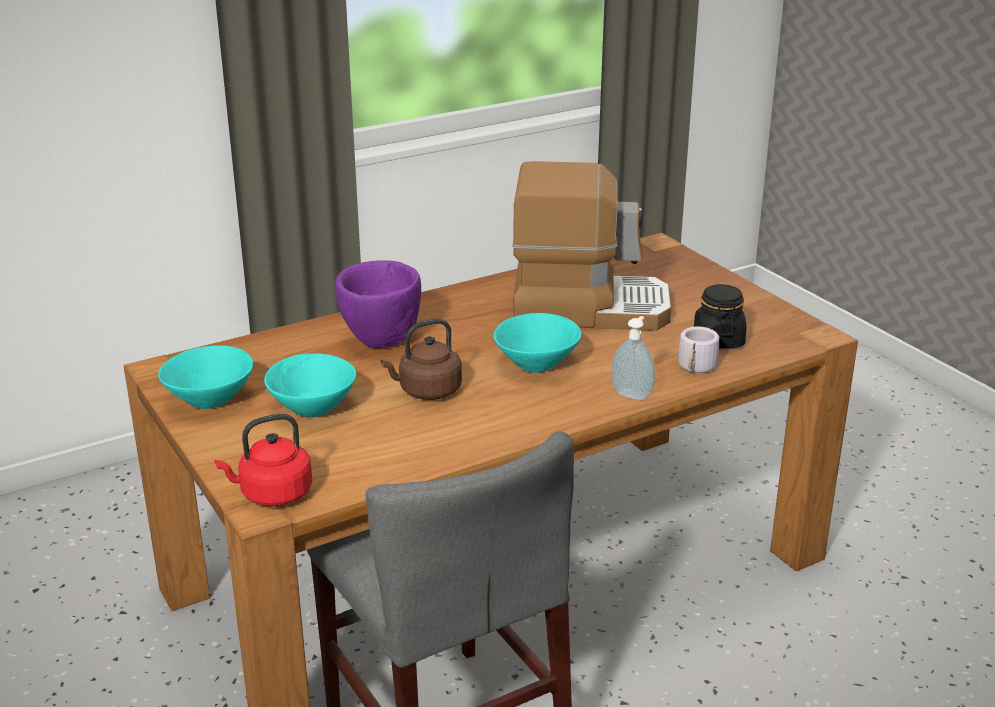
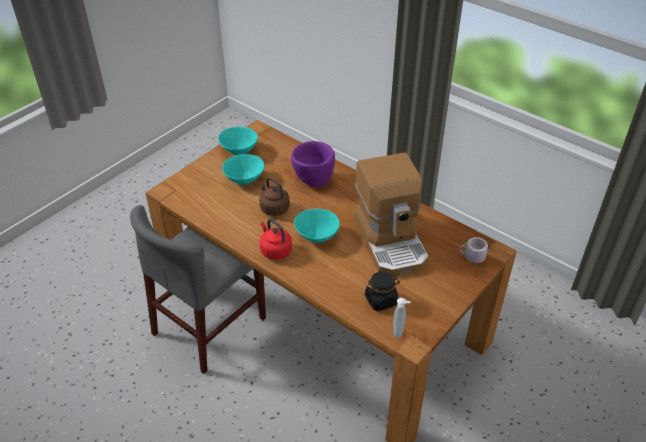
camera: 70 degrees right, 15 degrees up
(272, 494) = (175, 190): red kettle -> red kettle (275, 250)
(632, 394) = (302, 277): soap dispenser -> soap dispenser (399, 331)
(698, 368) = (343, 297): grey mug -> grey mug (472, 257)

